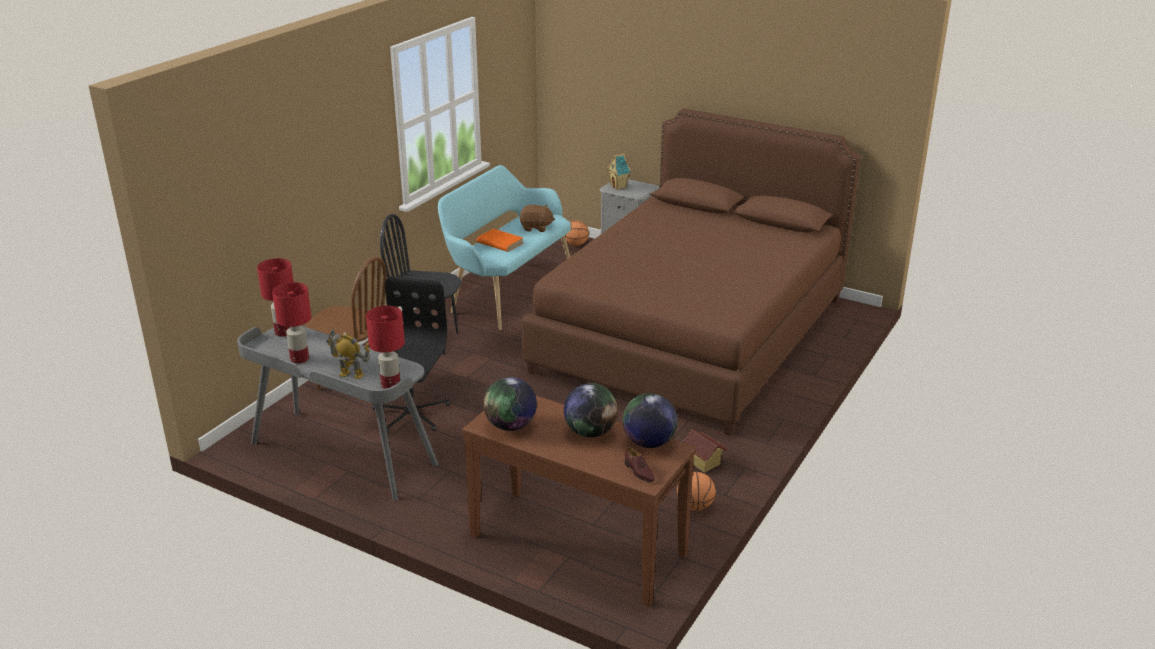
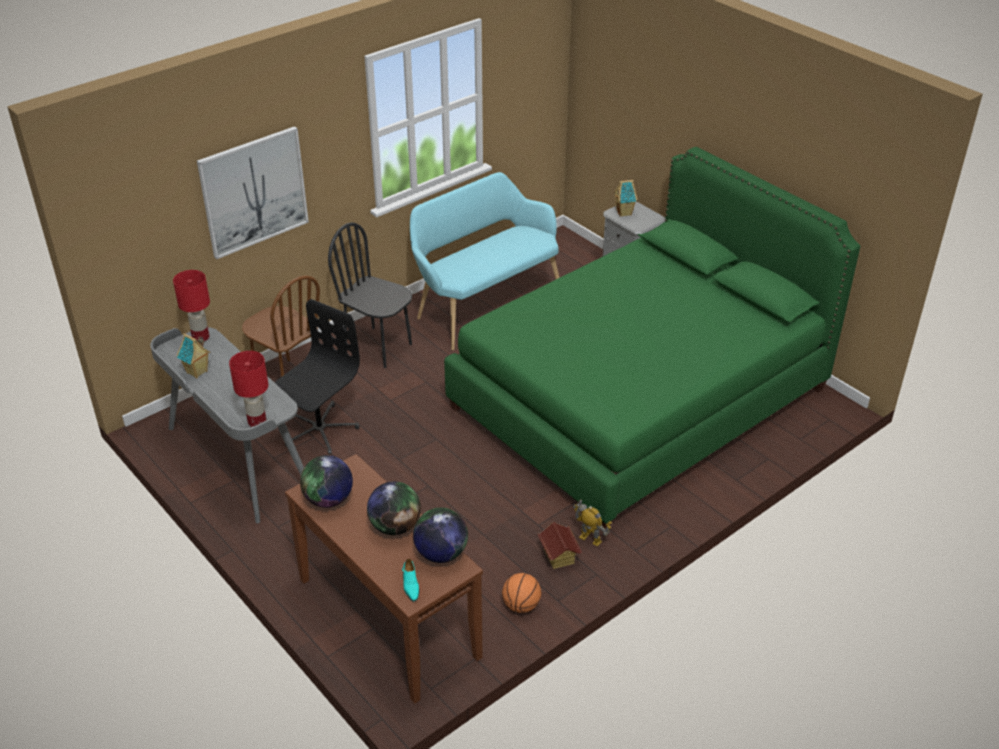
camera: 20 degrees right, 10 degrees up
(299, 359) = (197, 372): red table lamp -> toy house
(308, 183) = (254, 192): none -> picture
(351, 375) = (230, 401): toy robot -> toy robot (590, 539)
(499, 243) = (470, 260): orange book -> none
(536, 228) = (517, 247): brown plush toy -> none
(575, 245) = (585, 258): basketball -> none
(639, 472) = (410, 585): brown shoe -> turquoise shoe
(691, 334) = (638, 398): brown bed -> green bed

